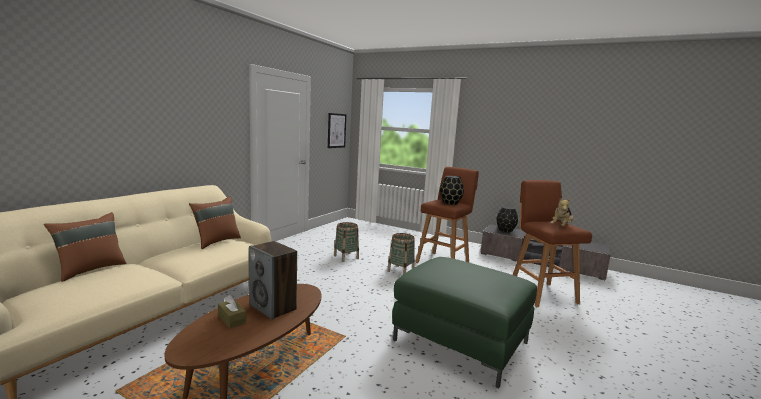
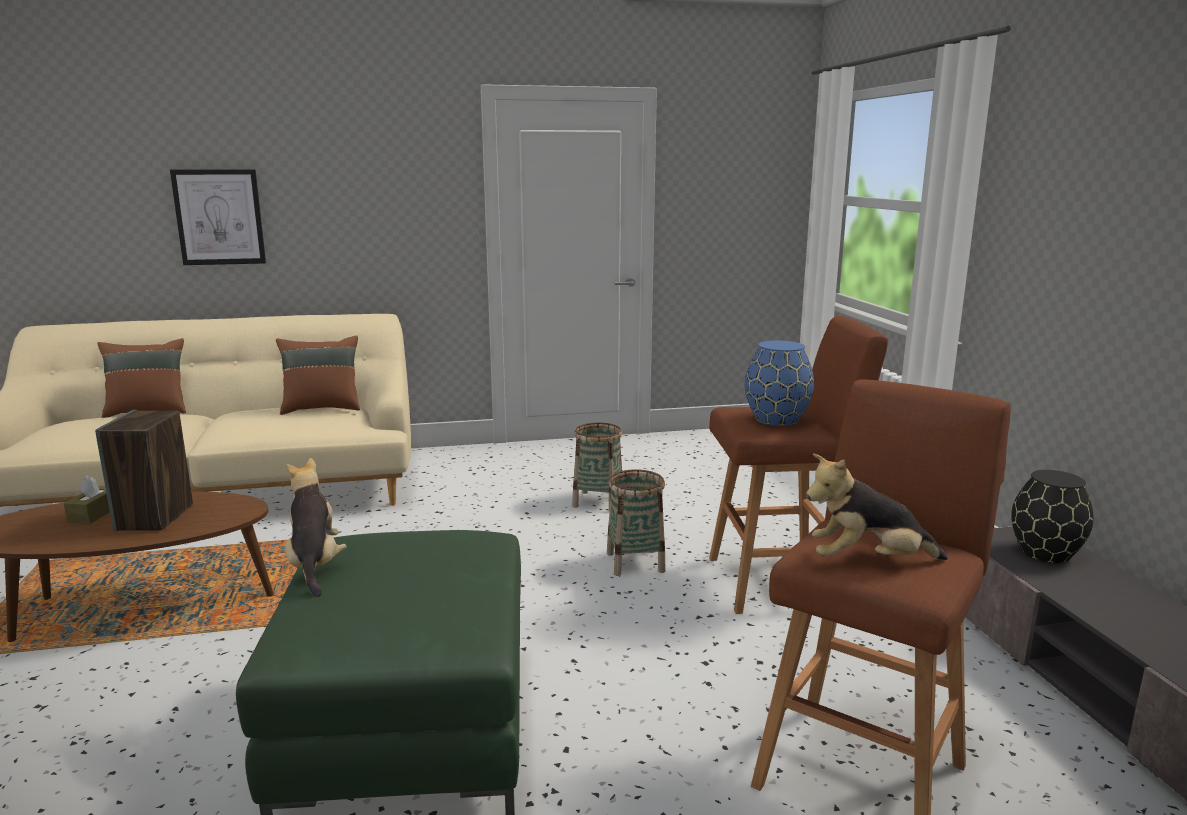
camera: 50 degrees right, 5 degrees up
(336, 130) = (751, 210): picture -> picture (219, 217)
(433, 282) = (315, 564): none -> plush toy
(450, 203) = (775, 419): black vase -> blue vase

